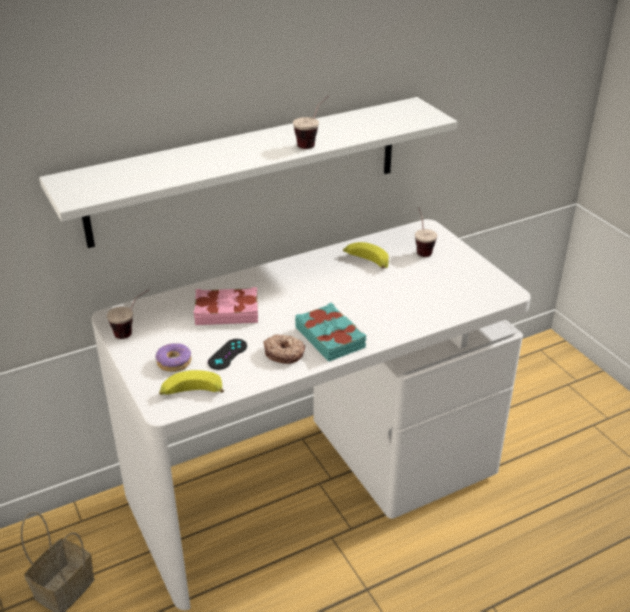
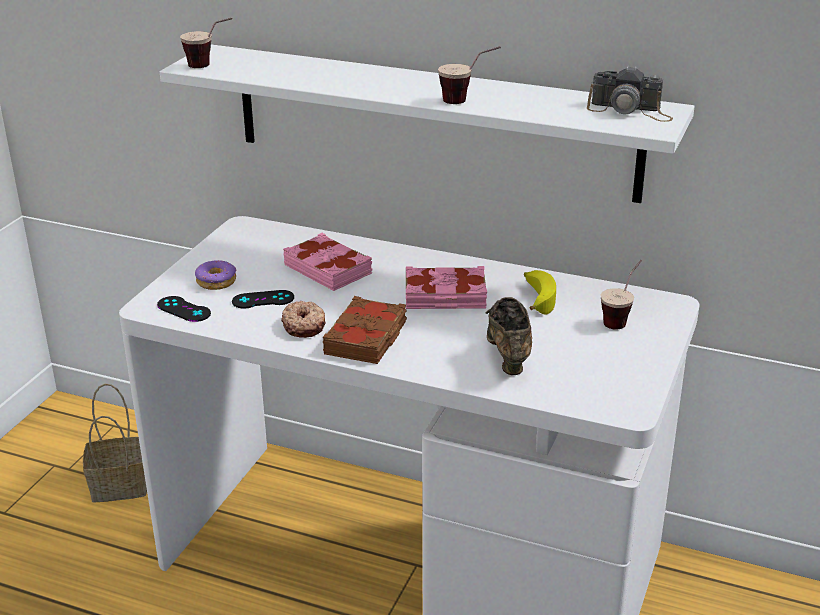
camera: 50 degrees right, 5 degrees down
(133, 330) = (236, 243): cup -> cup (210, 67)
(191, 393) = (184, 309): banana -> black game controller
(322, 288) = (445, 296): none -> pink book
(330, 337) = (367, 338): turquoise book -> brown book
(400, 112) = (630, 110): none -> camera
(412, 300) = (508, 355): none -> brown shoe

